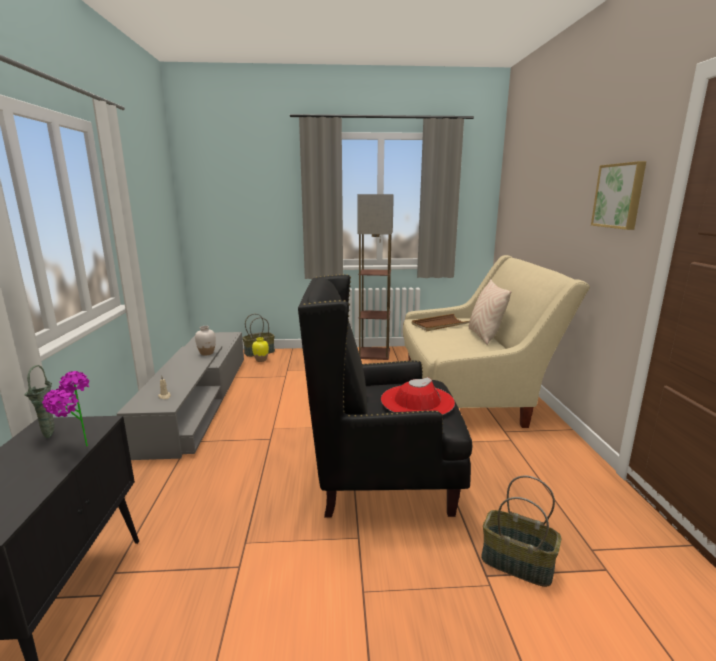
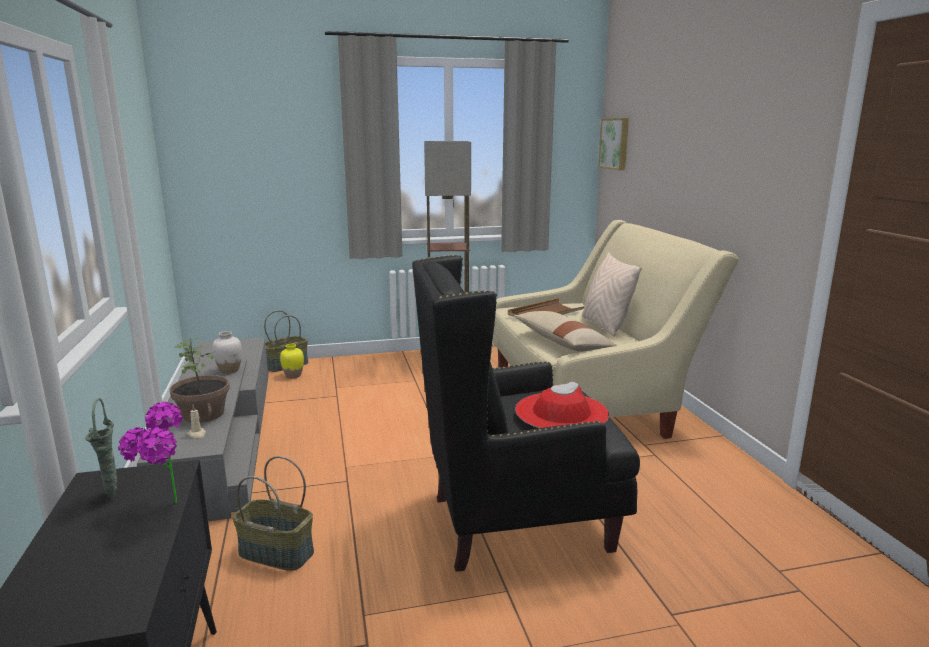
camera: 10 degrees left, 0 degrees up
(176, 382) = (204, 414): none -> potted plant
(444, 347) = (562, 342): none -> beige pillow
(516, 564) = (701, 597): basket -> basket (275, 553)
(619, 196) = (773, 149): picture -> picture (615, 143)

